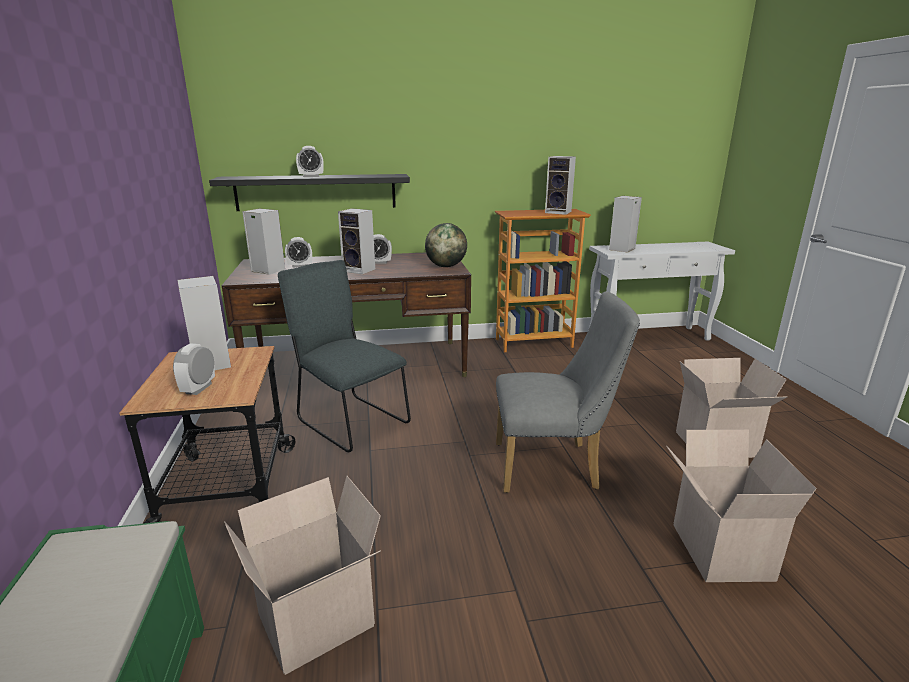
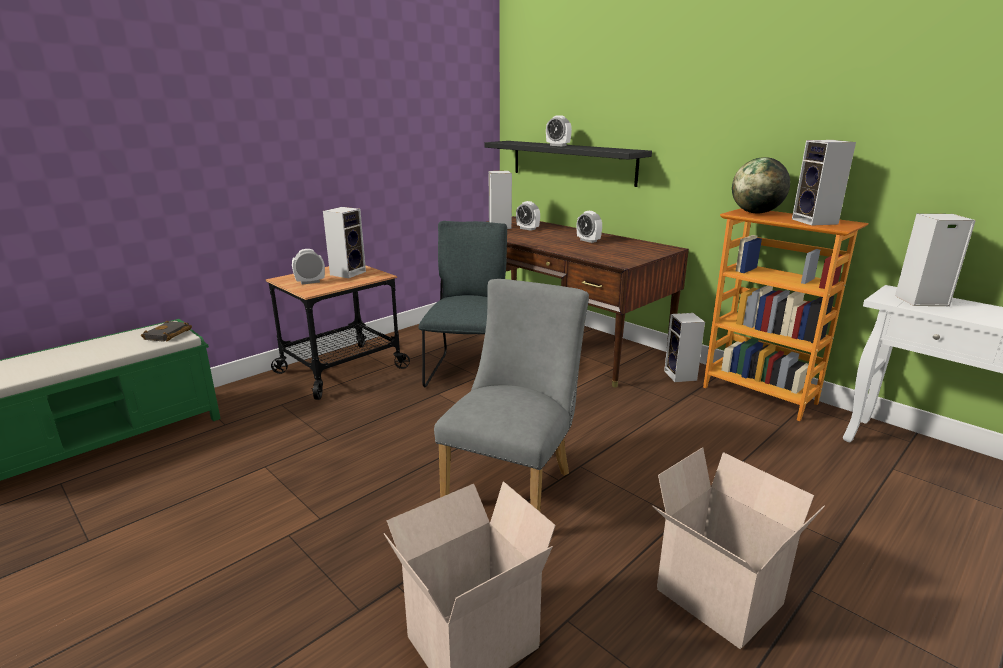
camera: 55 degrees right, 0 degrees up
(116, 549) = (168, 335): none -> black book
(315, 624) = (240, 450): cardboard box -> none
(360, 270) = (553, 242): speaker -> speaker (681, 376)
(446, 266) = (628, 258): globe -> globe (756, 213)
(554, 466) = (514, 485): grey chair -> grey chair turned 120 degrees counterclockwise

